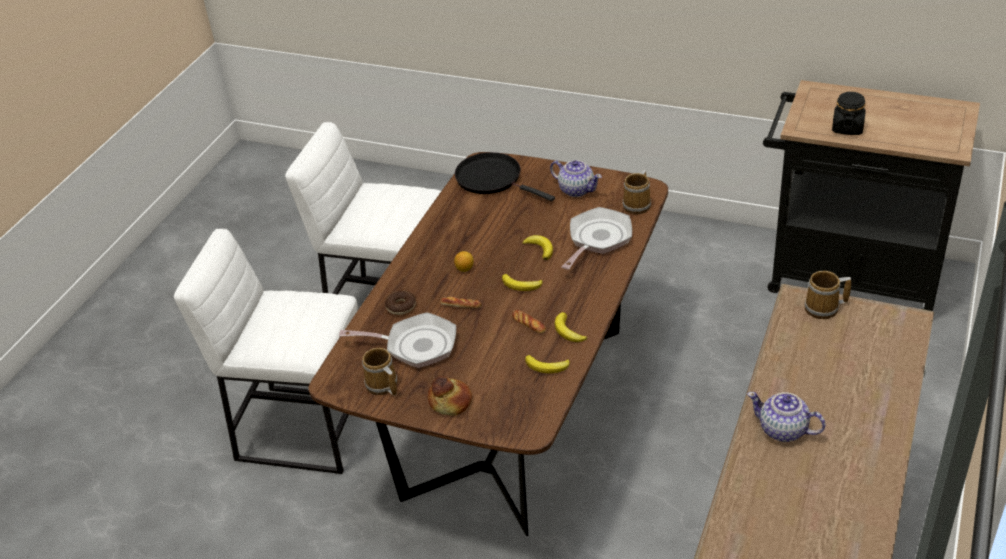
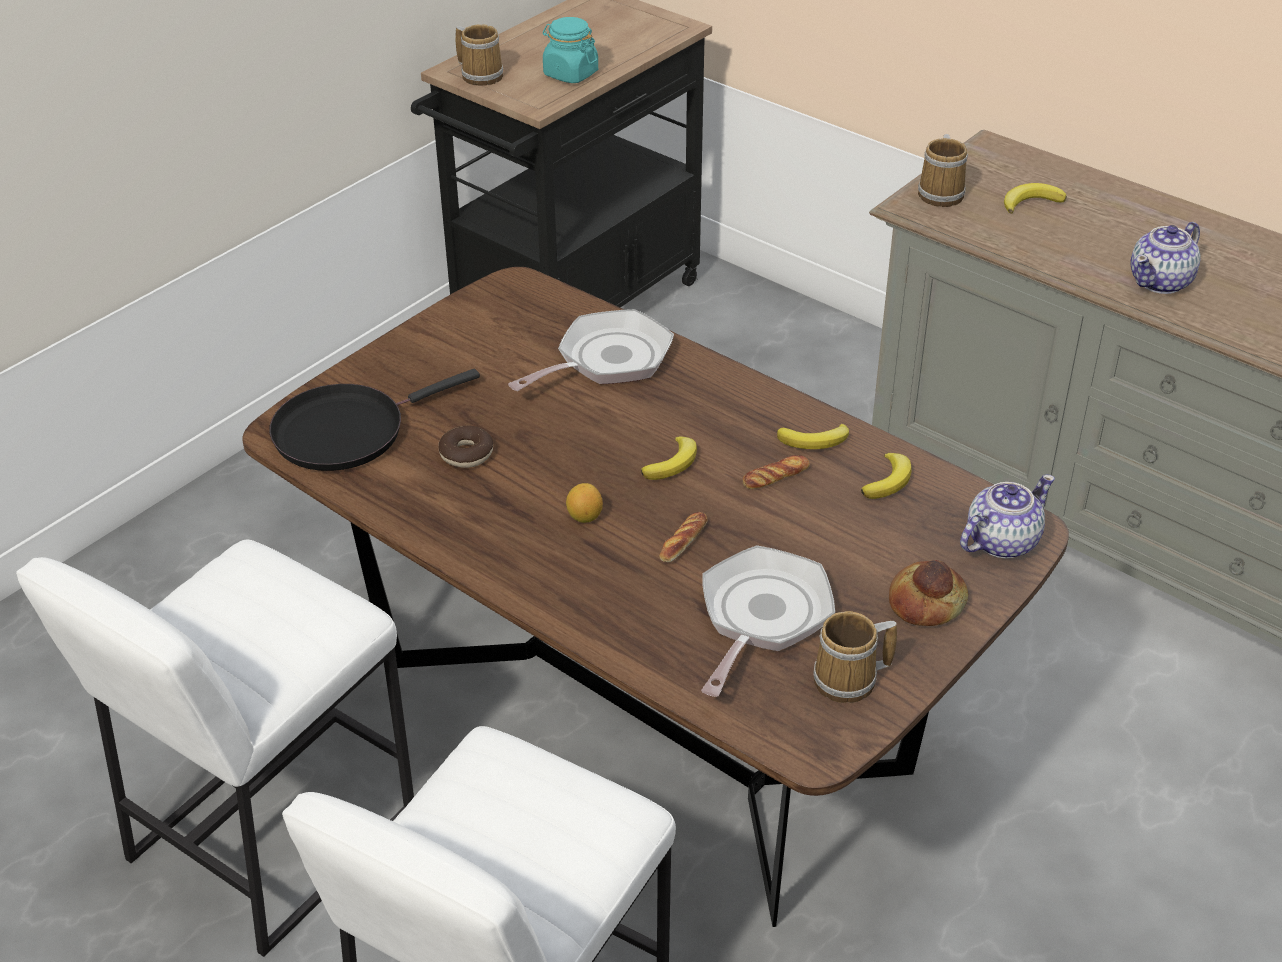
camera: 75 degrees left, 0 degrees up
(401, 306) = (642, 616): donut -> donut (466, 454)
(540, 249) = (589, 422): banana -> banana (1031, 202)
(576, 189) = (458, 350): teapot -> teapot (1000, 541)
(597, 239) = (607, 360): frying pan -> frying pan turned 90 degrees clockwise
(638, 205) = (549, 302): mug -> mug (481, 75)
(847, 128) = (570, 74): black jar -> turquoise jar

